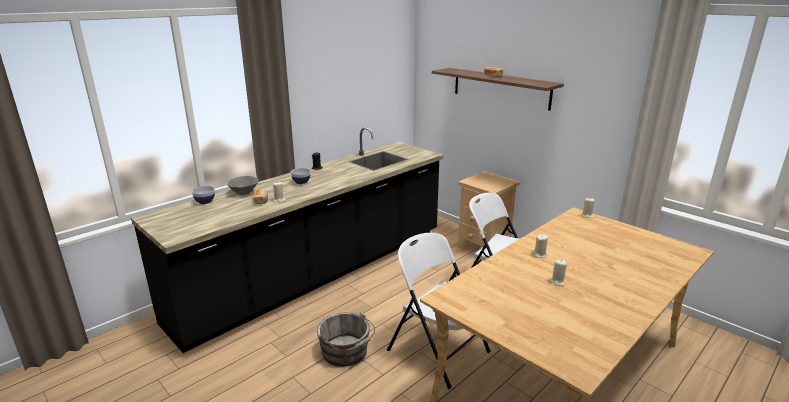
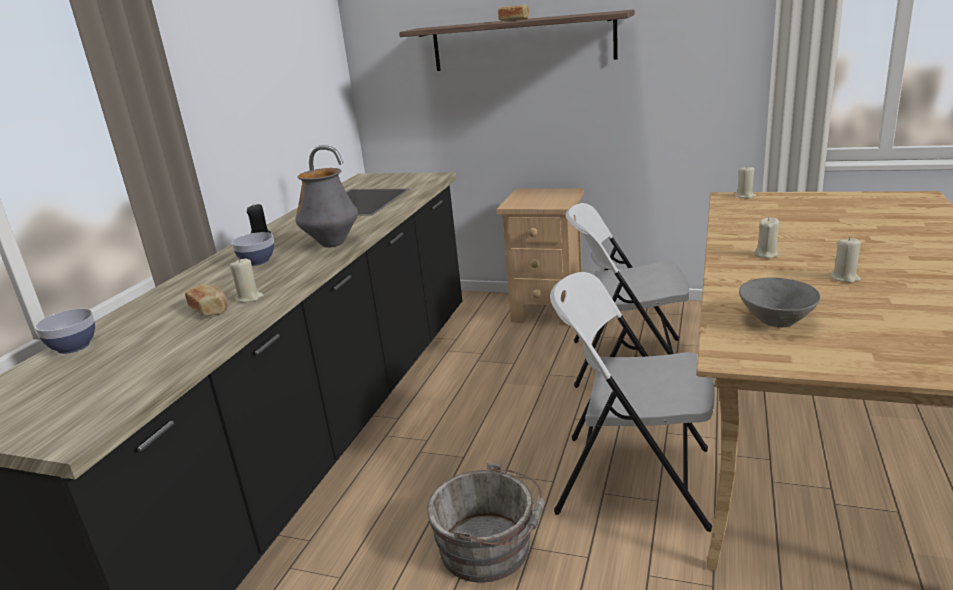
camera: 25 degrees left, 0 degrees up
(243, 193) = (152, 308): grey bowl -> grey bowl (777, 321)
(338, 182) = (332, 244): none -> vase

